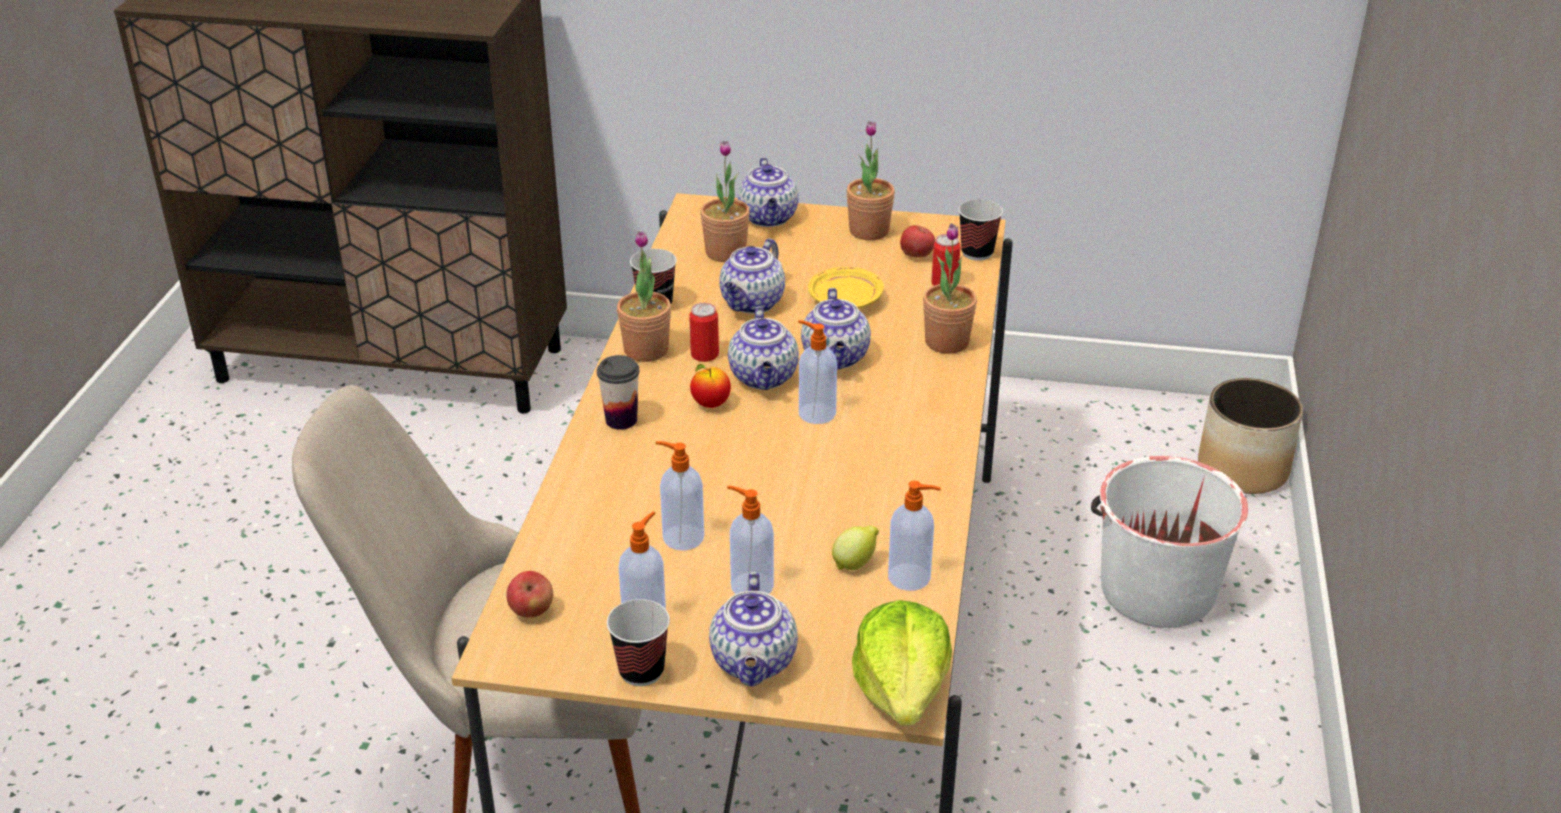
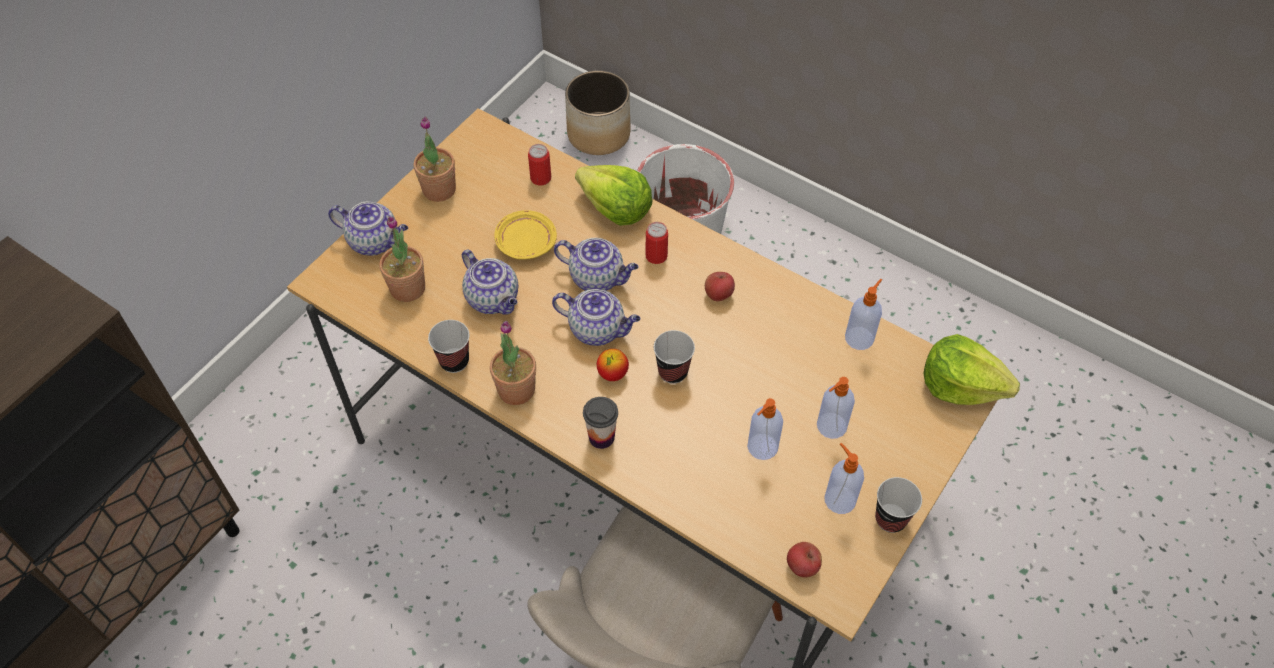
camera: 65 degrees left, 20 degrees up
(704, 354) = (545, 354): can -> can (656, 256)
(754, 663) = (907, 452): teapot -> none
(815, 413) = (658, 316): soap dispenser -> none
(855, 563) = (833, 360): lemon -> none
(916, 256) = (493, 177): apple -> apple (718, 294)
(947, 342) = (615, 209): potted plant -> lettuce
(977, 253) = (512, 143): cup -> cup (673, 372)

